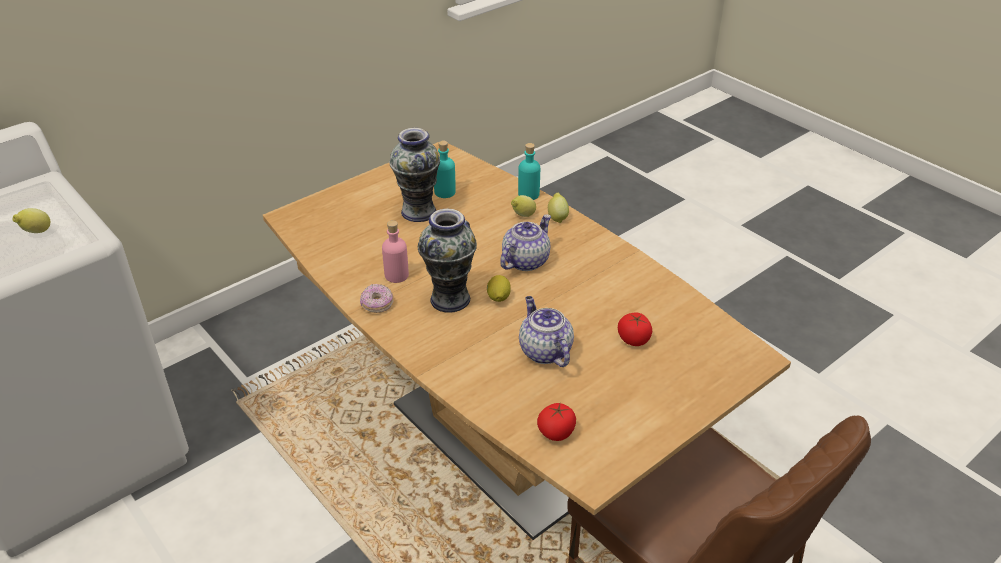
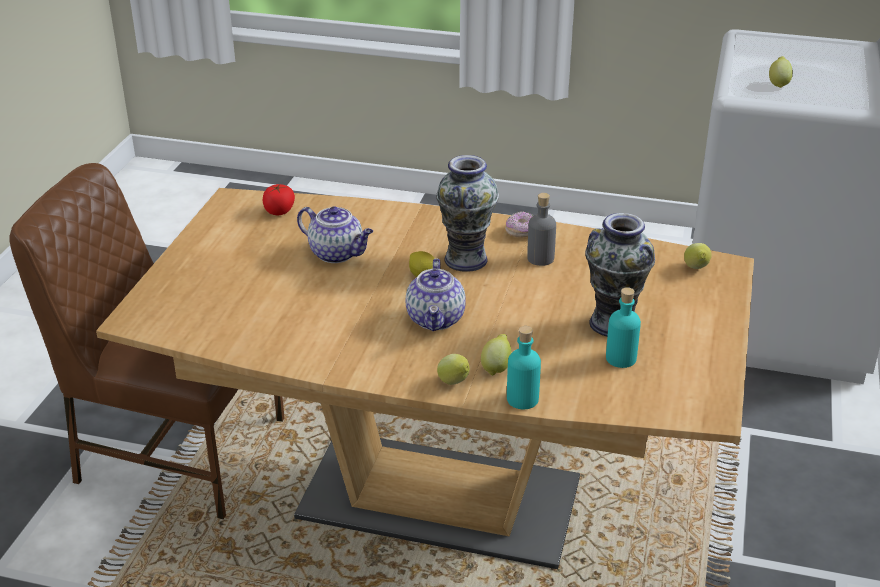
camera: 145 degrees right, 5 degrees down
(310, 222) = (696, 269): none -> lemon
(396, 275) = (540, 258): pink bottle -> grey bottle
(633, 339) = (263, 291): tomato -> none

